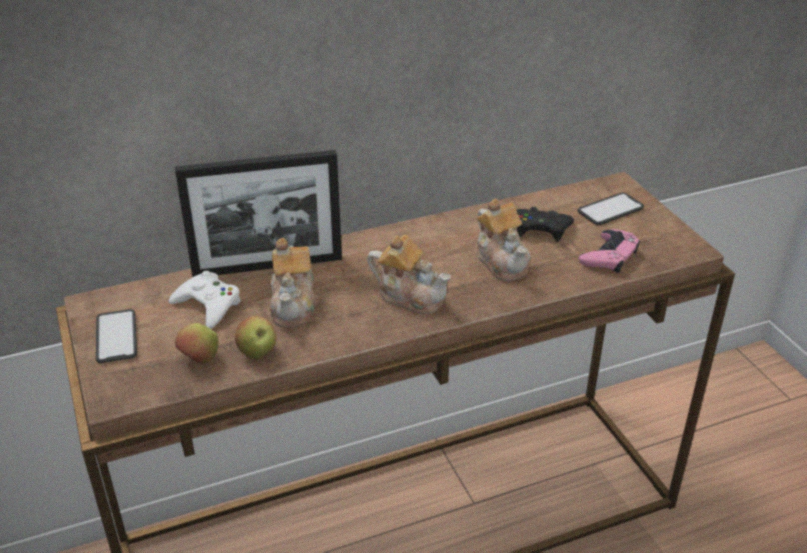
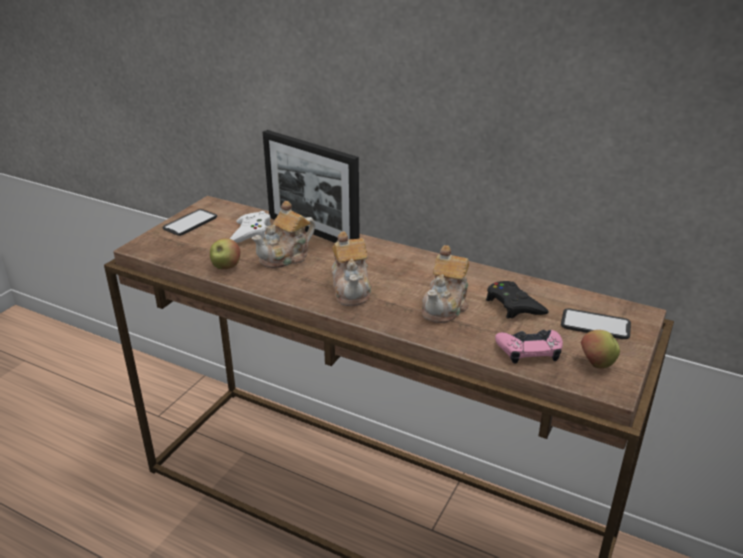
camera: 50 degrees right, 5 degrees down
(199, 360) = (199, 253): apple -> apple (596, 364)

